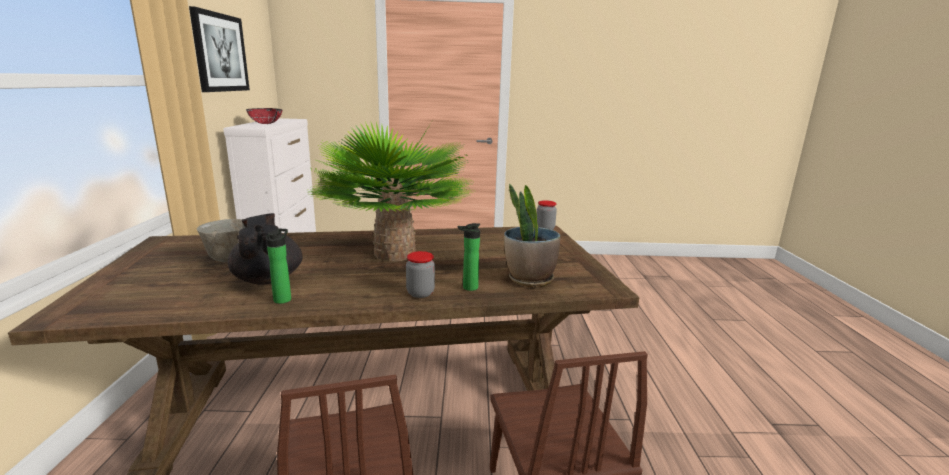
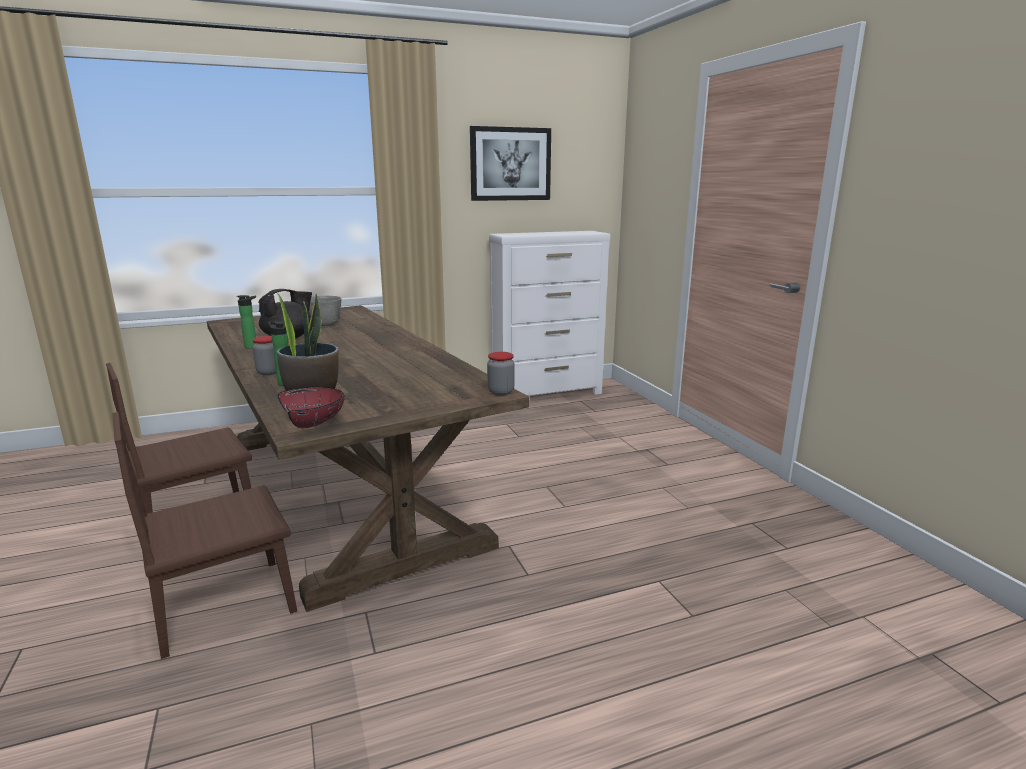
camera: 70 degrees right, 0 degrees up
(266, 123) = (539, 233): red bowl -> red bowl (315, 423)
(395, 253) = (361, 354): potted plant -> none

